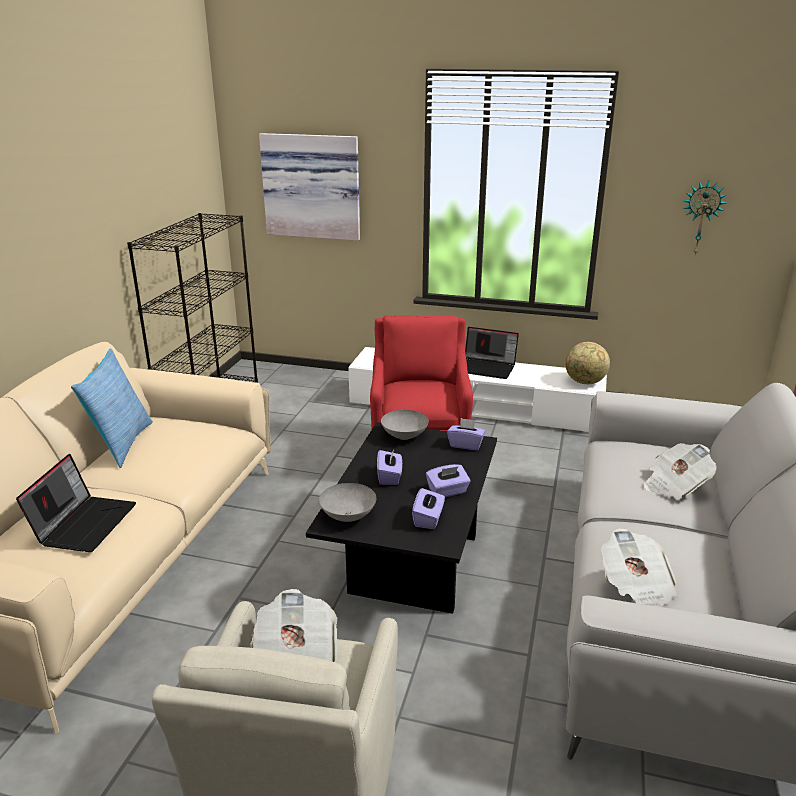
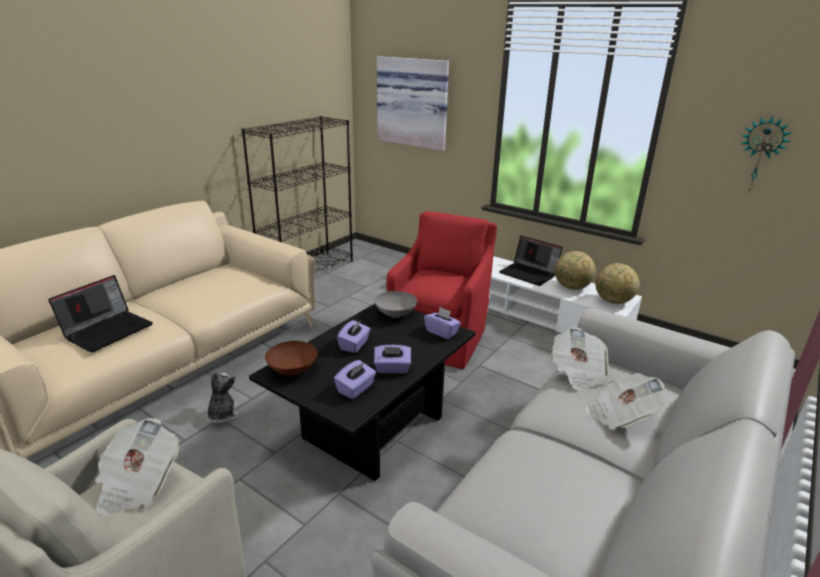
camera: 20 degrees right, 0 degrees up
(121, 444) = (187, 279): pillow -> none
(239, 594) = (222, 415): none -> plush toy
(349, 516) = (293, 370): grey bowl -> brown bowl
(538, 375) = (572, 288): none -> globe
(636, 588) = (500, 510): newspaper -> newspaper (577, 372)

